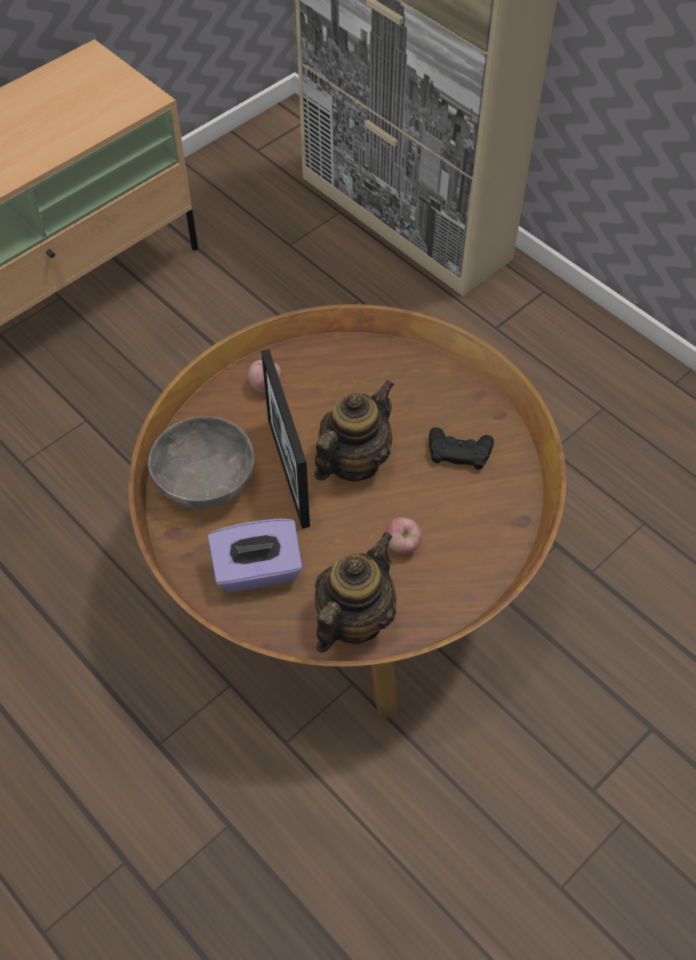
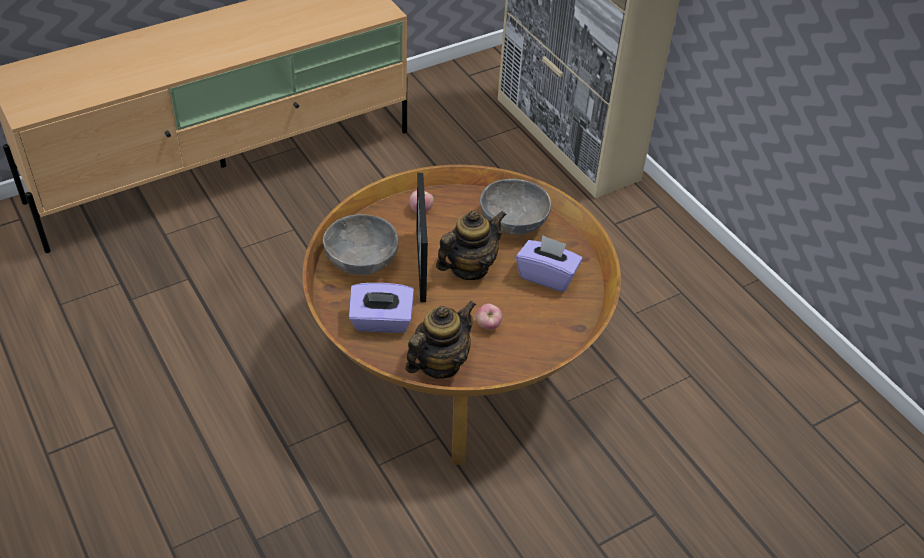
camera: 10 degrees right, 10 degrees down
(393, 379) = (513, 222): none -> grey bowl
(459, 451) = (547, 276): black game controller -> purple tissue box

